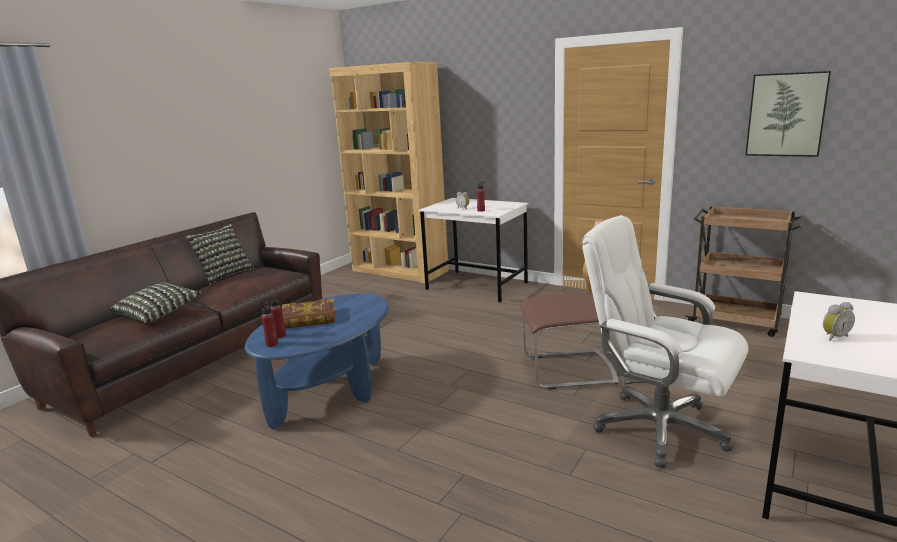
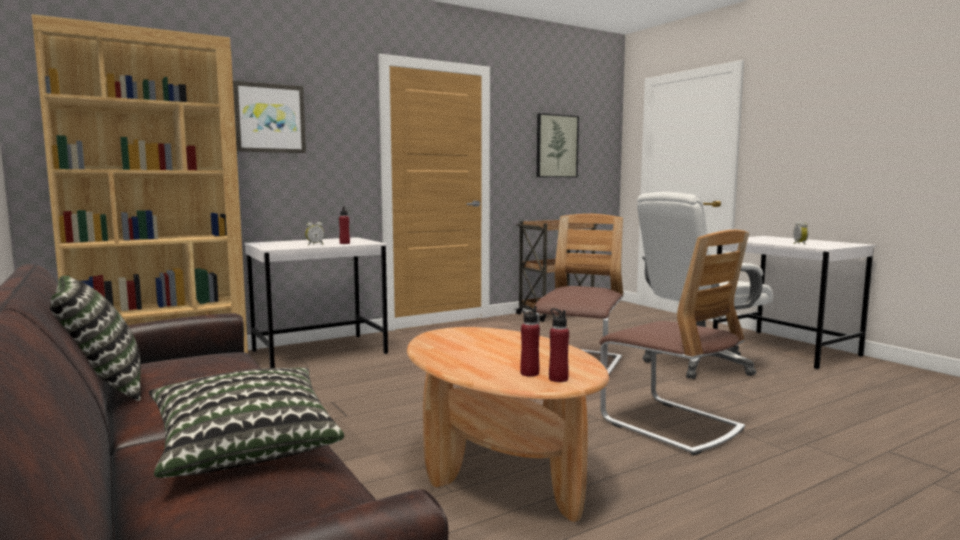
camera: 65 degrees left, 10 degrees down
(309, 319) = (484, 357): book -> none
(330, 391) = (499, 467): blue coffee table -> brown coffee table
(452, 437) = (671, 424): none -> chair
(470, 106) = (270, 118): none -> picture

